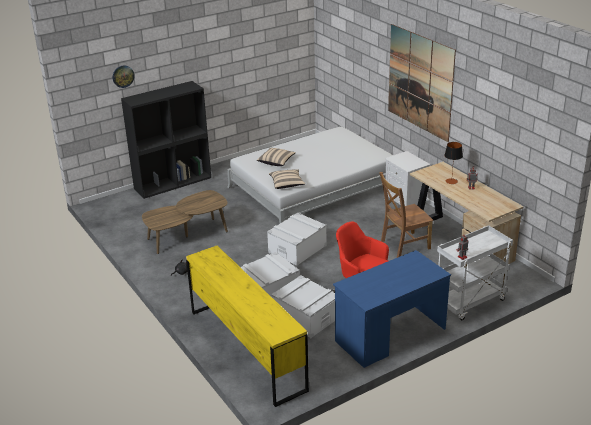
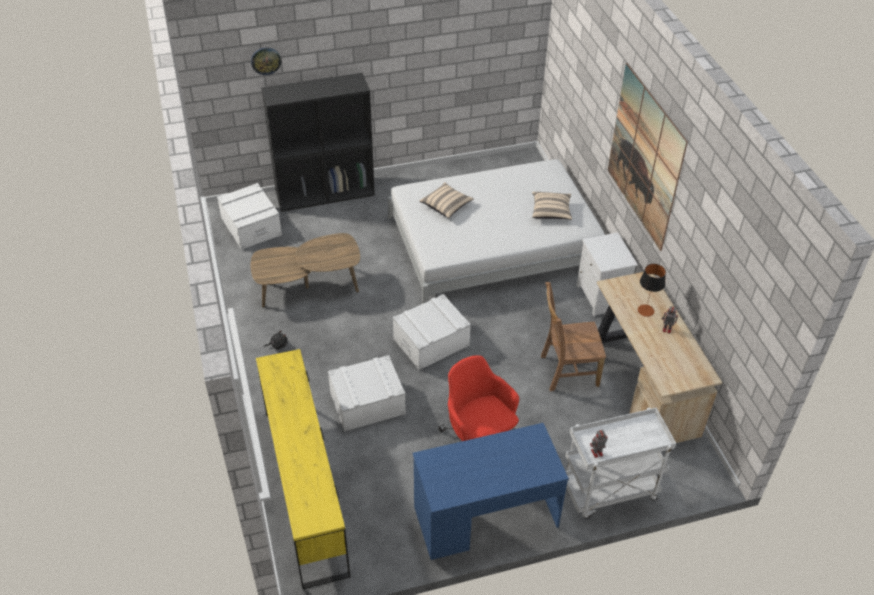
camera: 15 degrees right, 15 degrees up
(287, 184) = (443, 249): beige pillow -> beige pillow (551, 212)
(305, 317) = (395, 457): white storage box -> white storage box (251, 226)

